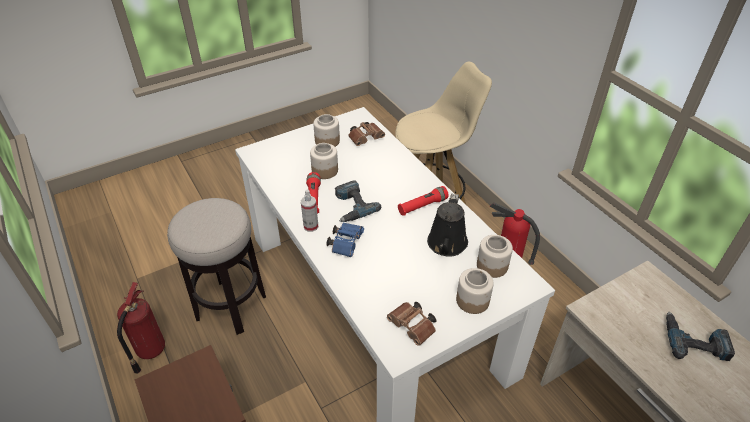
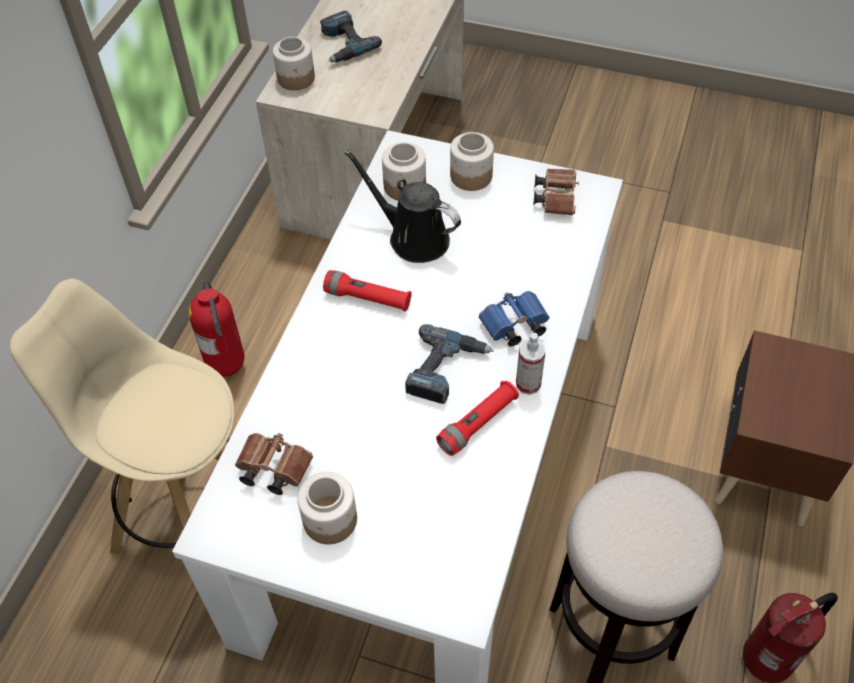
camera: 130 degrees left, 10 degrees up
(324, 171) = (407, 461): jar -> jar (296, 78)
(446, 245) = (413, 237): black watering can -> black watering can turned 120 degrees counterclockwise

